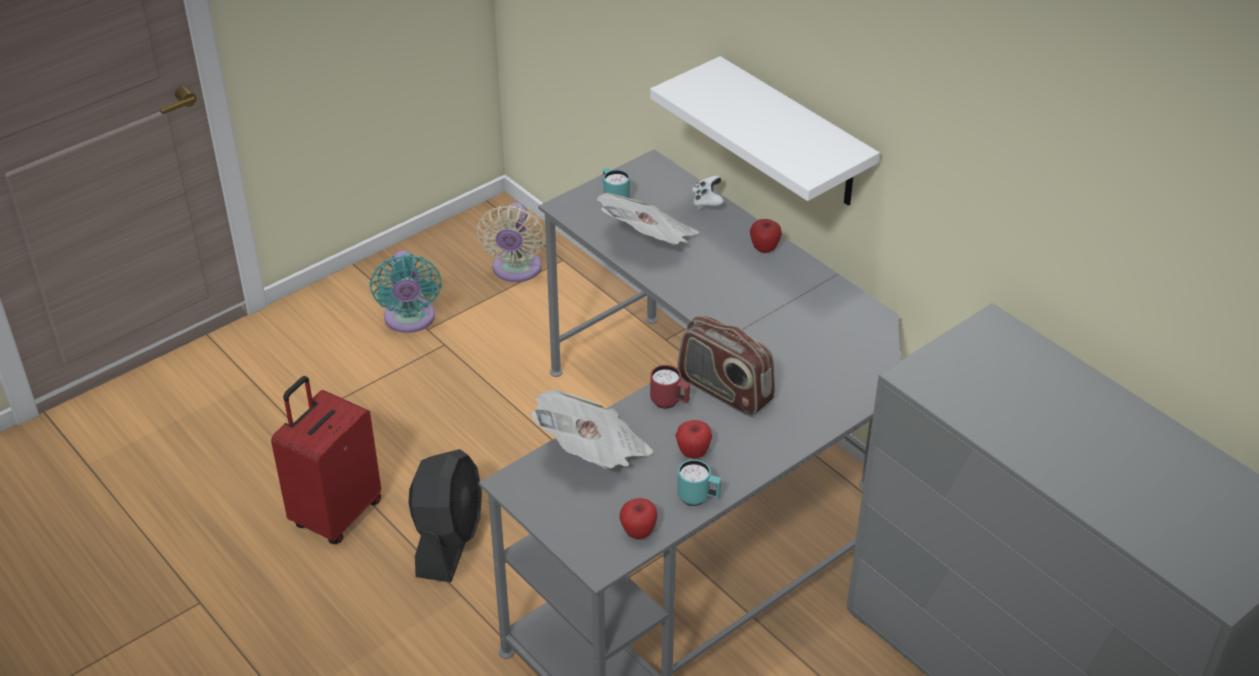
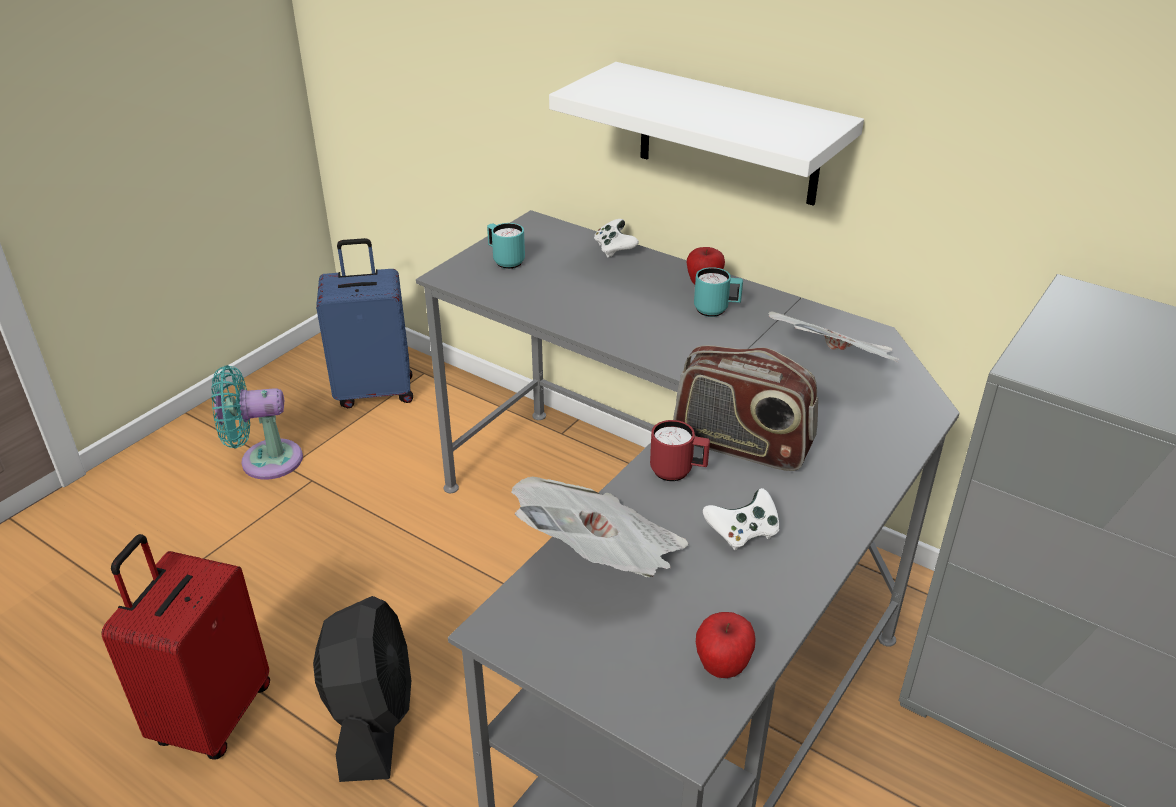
camera: 15 degrees left, 5 degrees down
(409, 320) = (264, 460): turquoise fan -> turquoise fan turned 105 degrees clockwise
(516, 270) = (375, 391): beige fan -> blue suitcase
(649, 240) = (564, 295): newspaper -> newspaper (834, 368)
(693, 453) = (742, 533): apple -> white game controller
(698, 498) = (783, 595): turquoise mug -> turquoise mug (716, 310)

